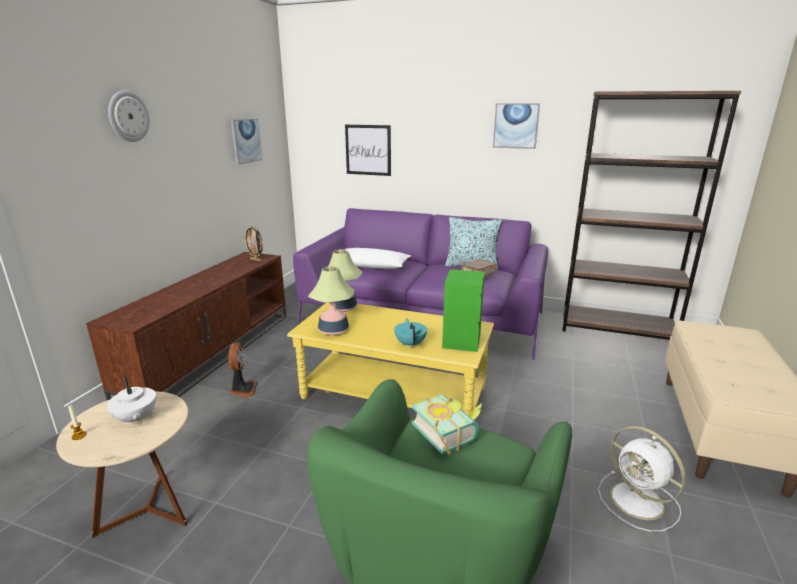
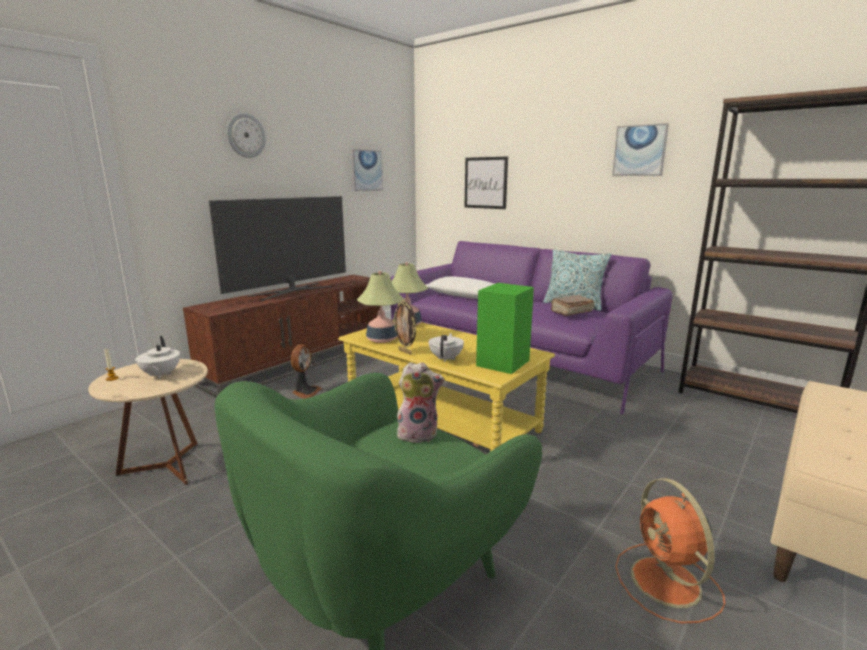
camera: 20 degrees right, 5 degrees down
(197, 283) = (291, 291): none -> television
(256, 260) = (356, 280): picture frame -> picture frame (405, 352)
(410, 344) = (446, 358): turquoise teapot -> white teapot
(449, 432) = (418, 434): book -> plush toy
(639, 502) = (667, 583): white fan -> orange fan

